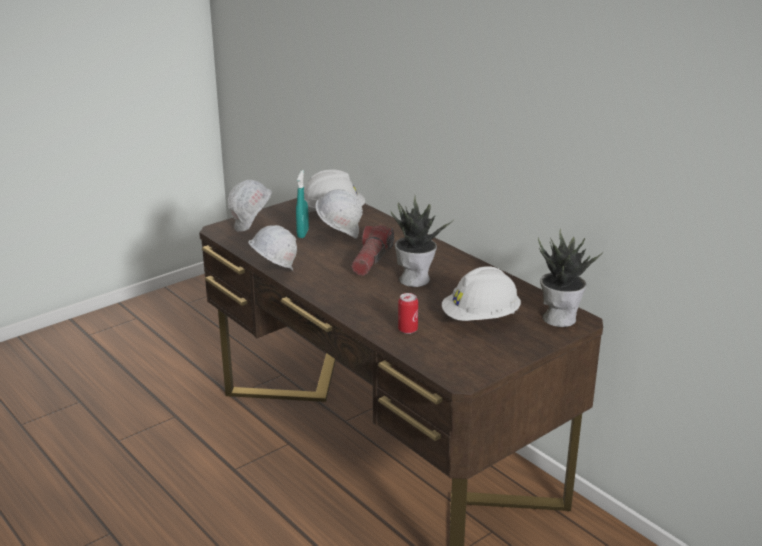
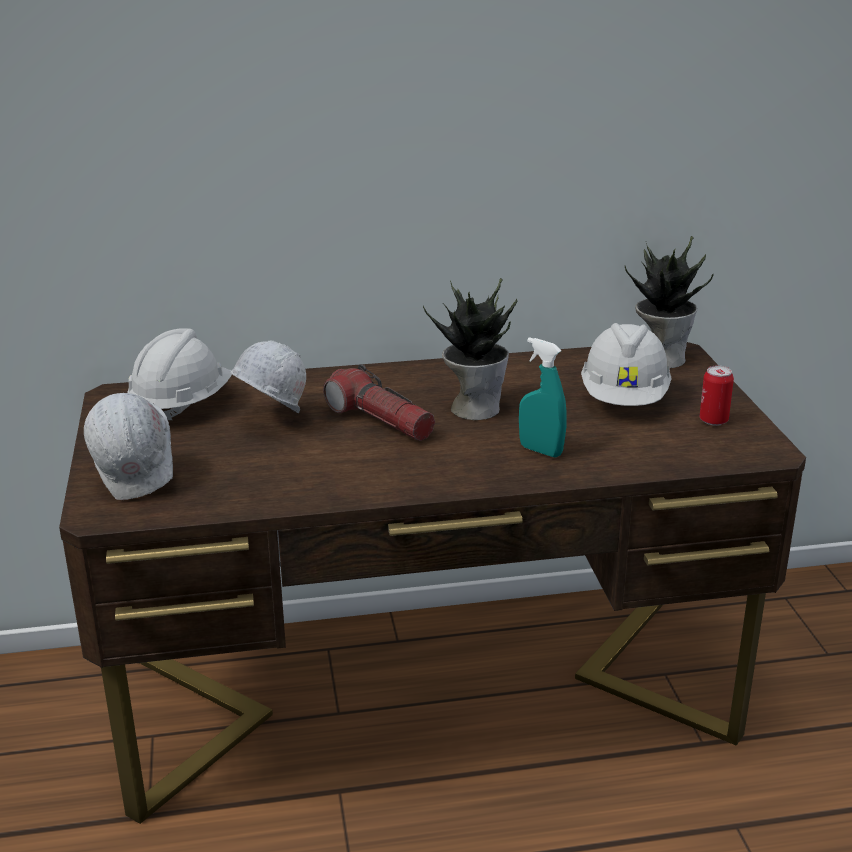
camera: 60 degrees left, 0 degrees up
(273, 274) = (337, 505): white hard hat -> none
(302, 233) = (223, 447): turquoise spray bottle -> turquoise spray bottle (540, 451)
(407, 330) = (614, 451): can -> can (713, 420)

